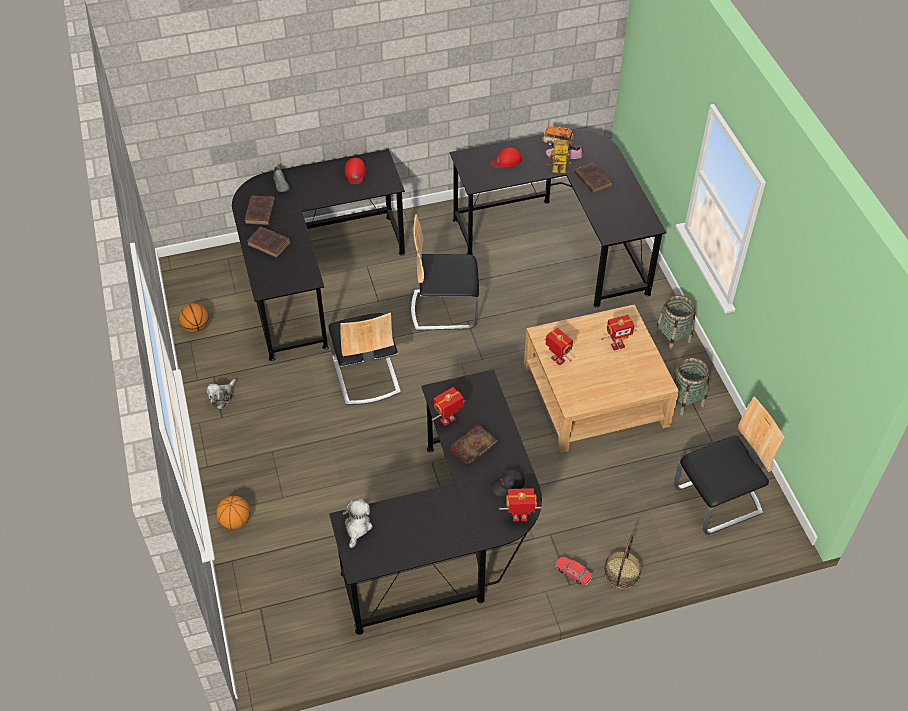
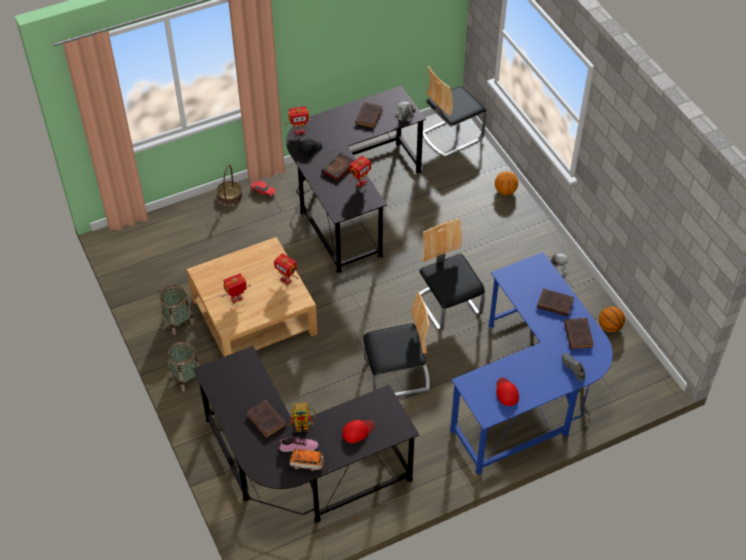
camera: 170 degrees right, 0 degrees up
(312, 276) = (530, 392): black desk -> blue desk
(411, 530) = (369, 116): none -> brown book
(718, 501) = (158, 249): chair -> chair (451, 135)

